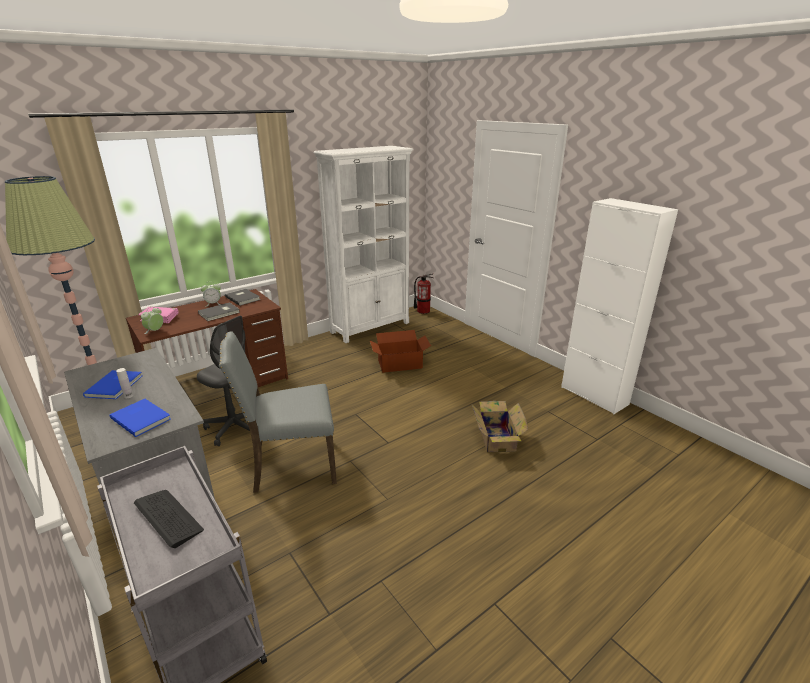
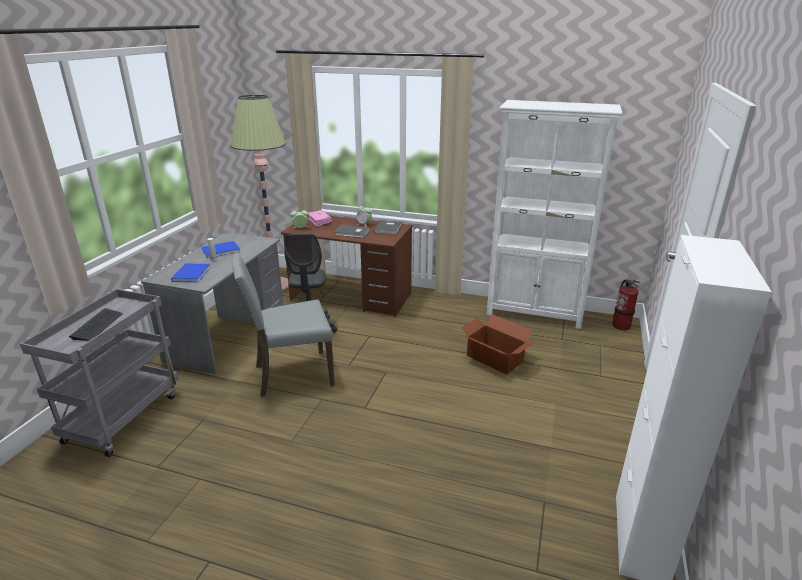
camera: 55 degrees right, 0 degrees up
(292, 465) = (291, 374): grey chair -> grey chair turned 60 degrees counterclockwise
(497, 437) = (445, 476): cardboard box -> none

